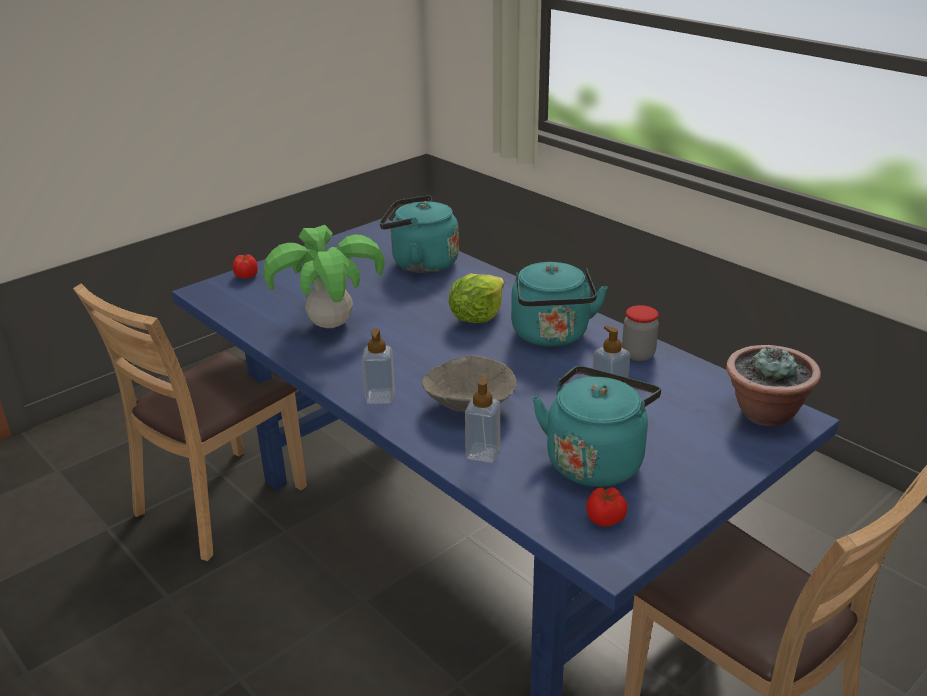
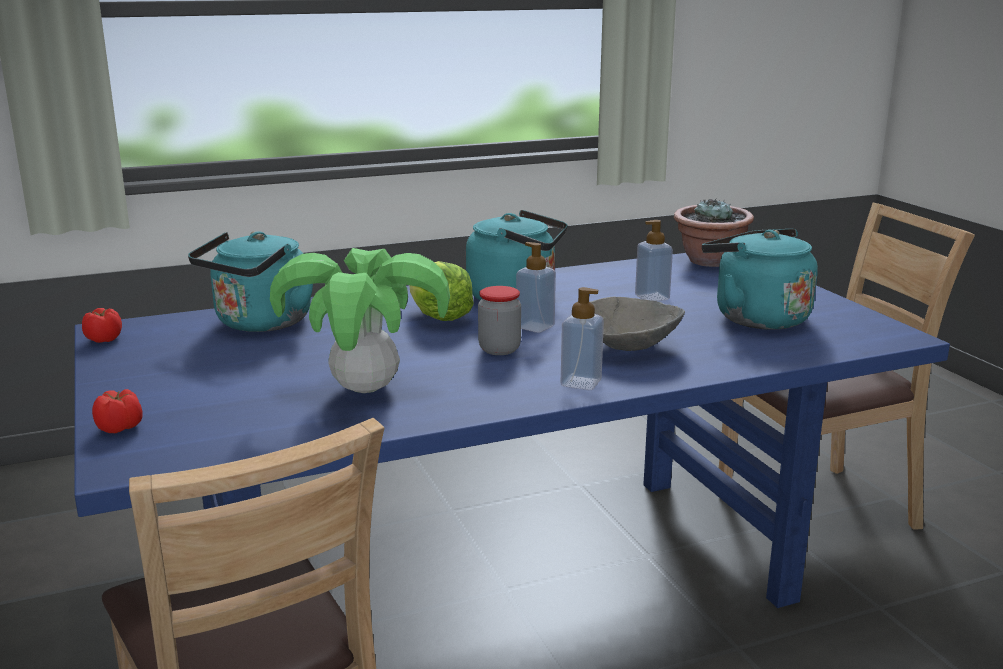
camera: 70 degrees left, 10 degrees down
(483, 453) = (725, 354): soap dispenser -> soap dispenser (535, 327)
(606, 519) = (846, 328): tomato -> tomato (105, 339)
(638, 354) = (584, 277): jar -> jar (499, 349)

